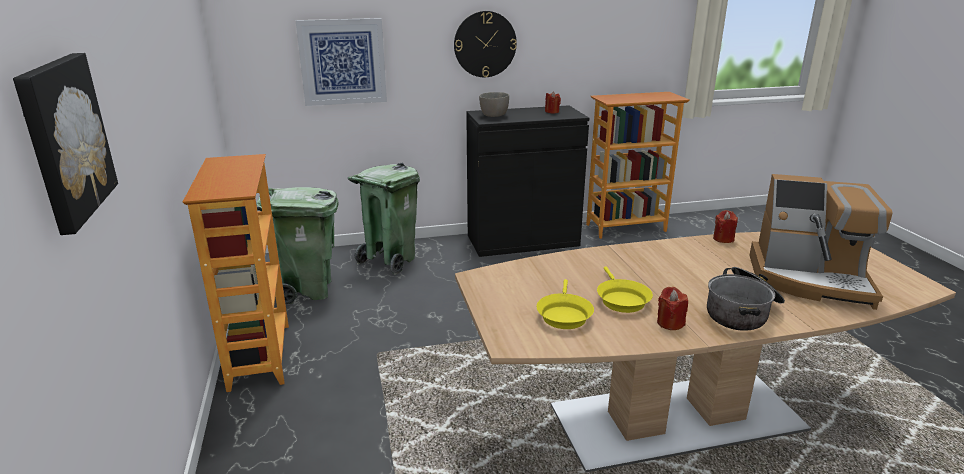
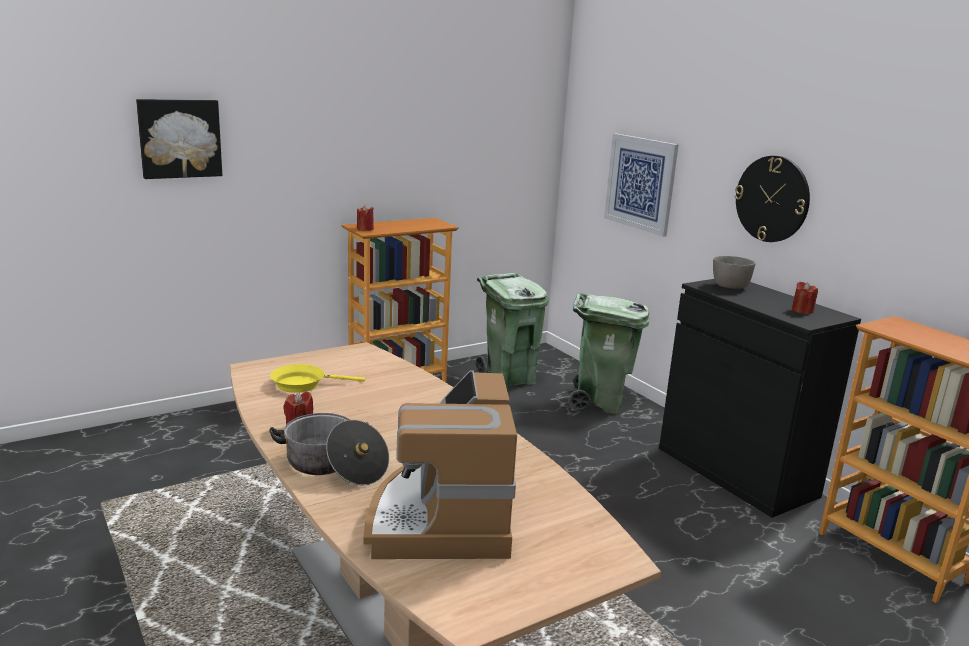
camera: 70 degrees right, 5 degrees down
(621, 299) = (341, 406): yellow frying pan -> none
(723, 239) = (540, 466): red candle -> red candle (365, 229)

